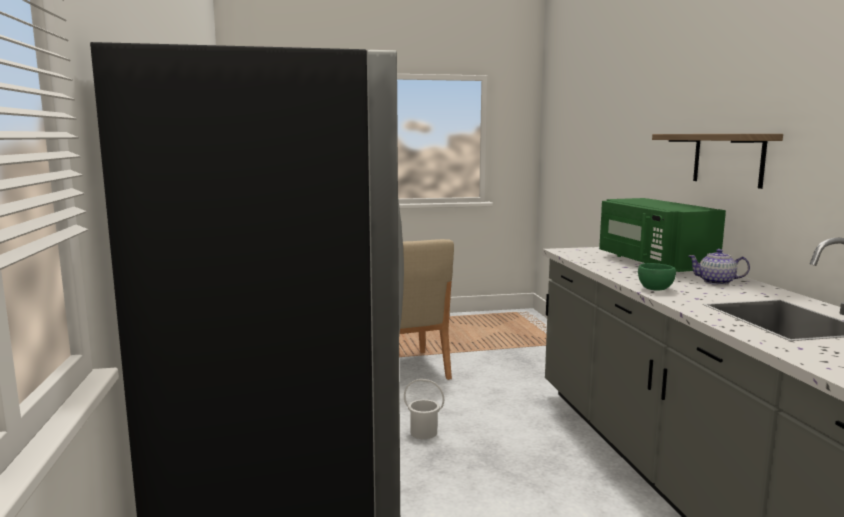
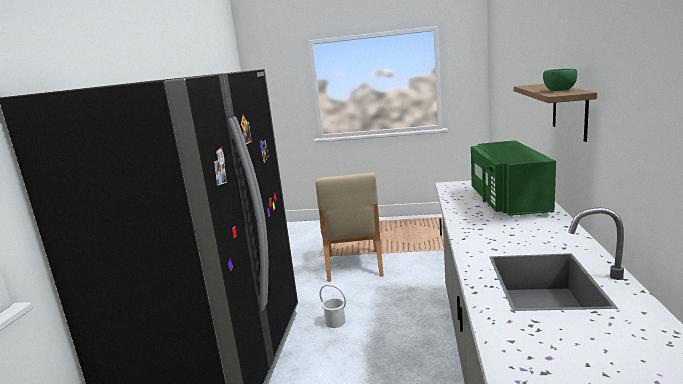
camera: 20 degrees right, 5 degrees up
(656, 289) = (470, 235): green bowl -> green bowl (560, 90)
(716, 282) = (537, 228): teapot -> none

